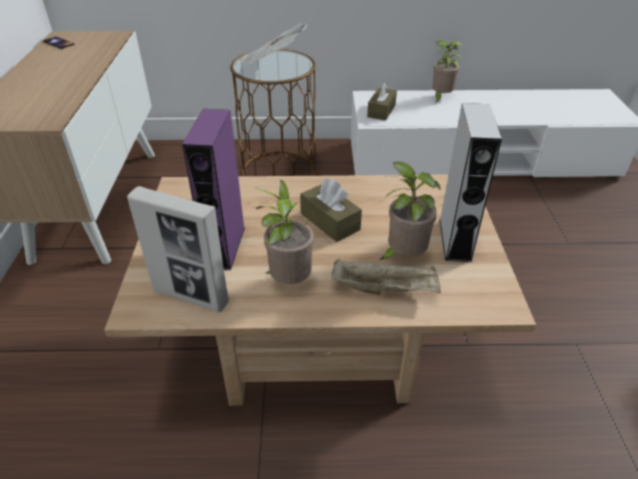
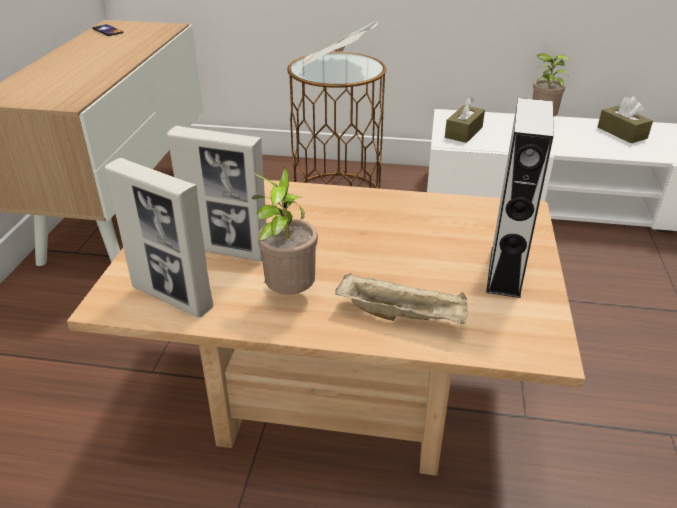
camera: 10 degrees right, 5 degrees down
(225, 247) = (227, 250): purple speaker -> picture frame
(330, 221) = (357, 236): brown tissue box -> brown tissue box (622, 133)
(403, 256) = (434, 282): potted plant -> none

